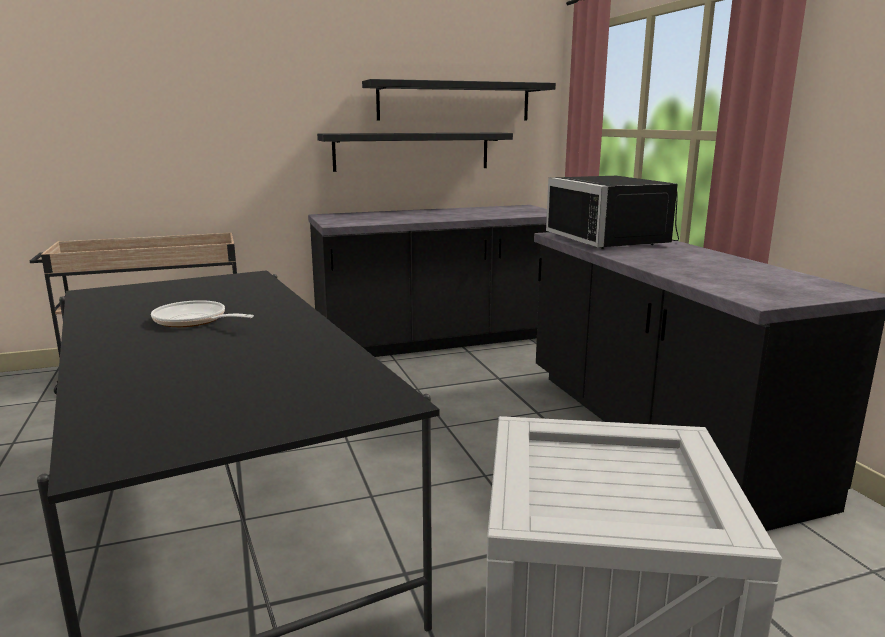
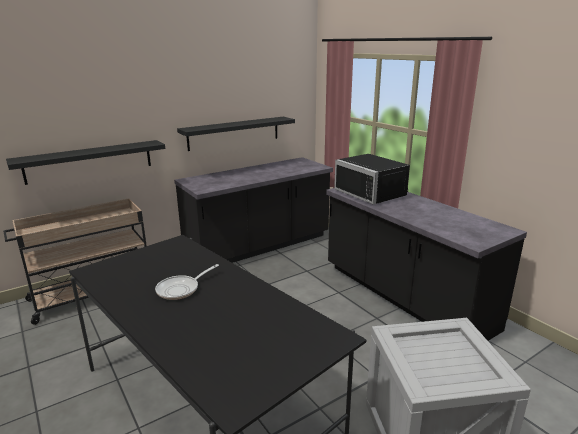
camera: 15 degrees left, 5 degrees up
(194, 321) = (181, 289): frying pan -> frying pan turned 60 degrees counterclockwise
(454, 101) = (257, 100): black shelf -> black shelf (89, 161)

